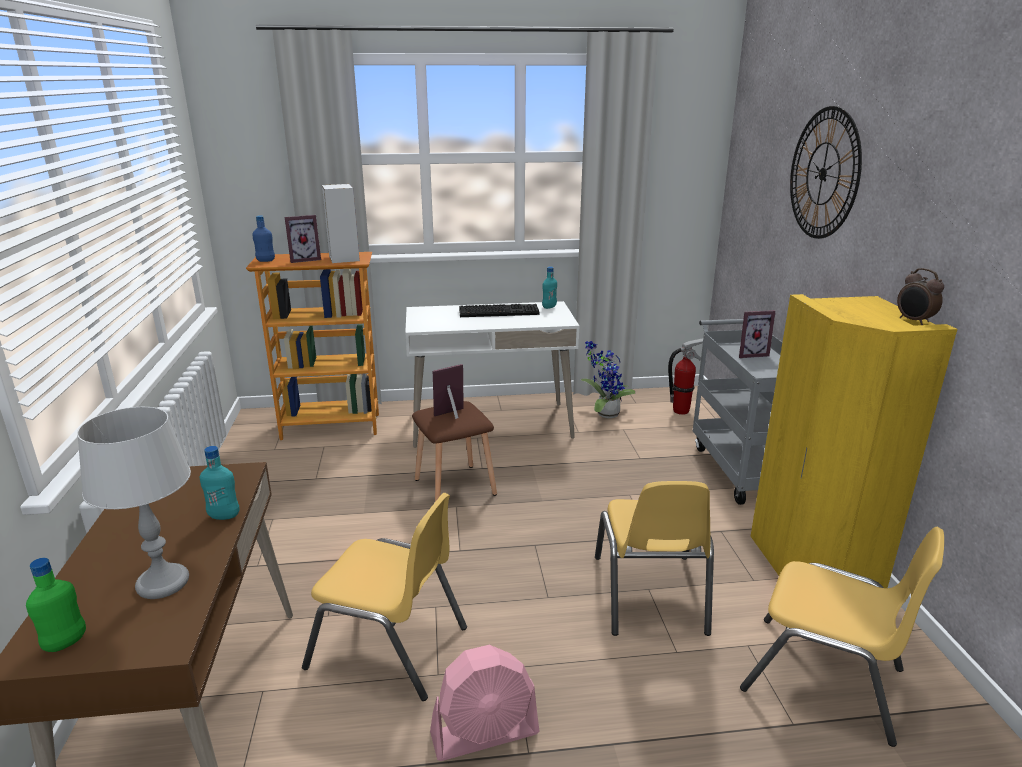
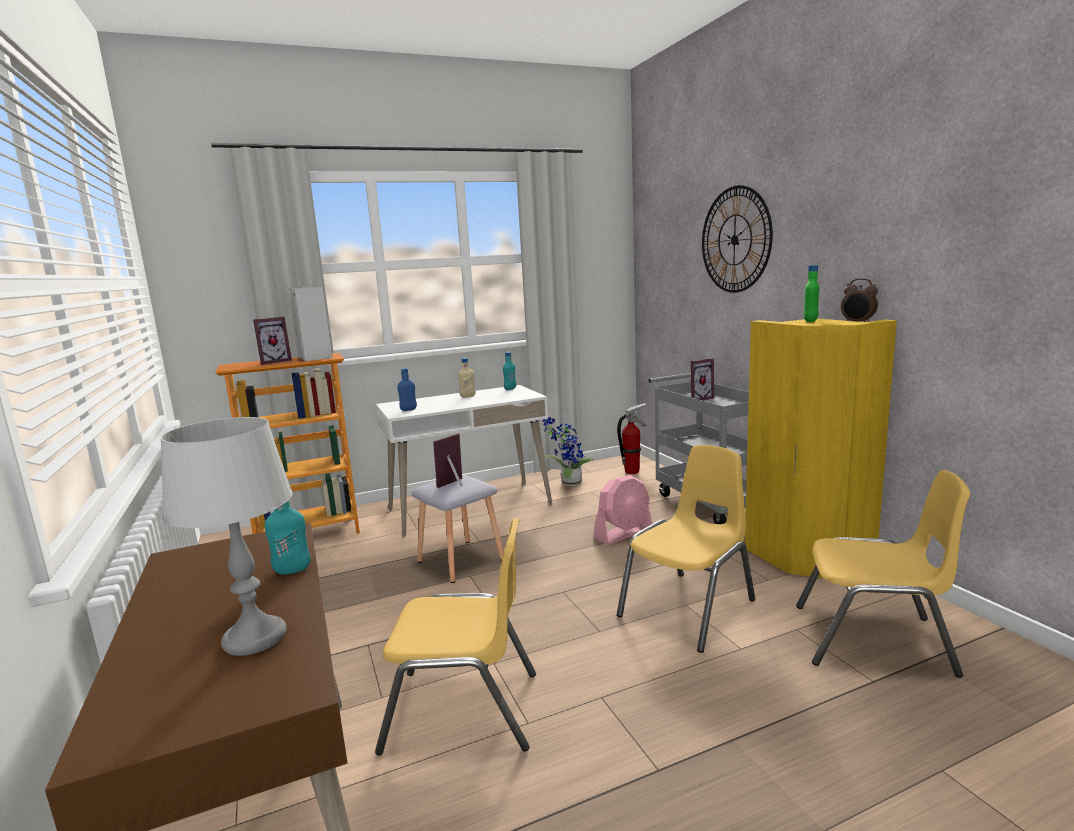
camera: 15 degrees left, 10 degrees down
(66, 643) = (156, 720): green bottle -> green bottle (810, 321)
(265, 261) = (233, 366): blue bottle -> blue bottle (408, 410)
(454, 487) = (460, 561): brown stool -> grey stool
(485, 733) = (605, 764): pink fan -> pink fan (623, 533)
(499, 311) = (467, 396): keyboard -> beige bottle
(649, 594) = (689, 609): yellow chair -> yellow chair turned 120 degrees counterclockwise

